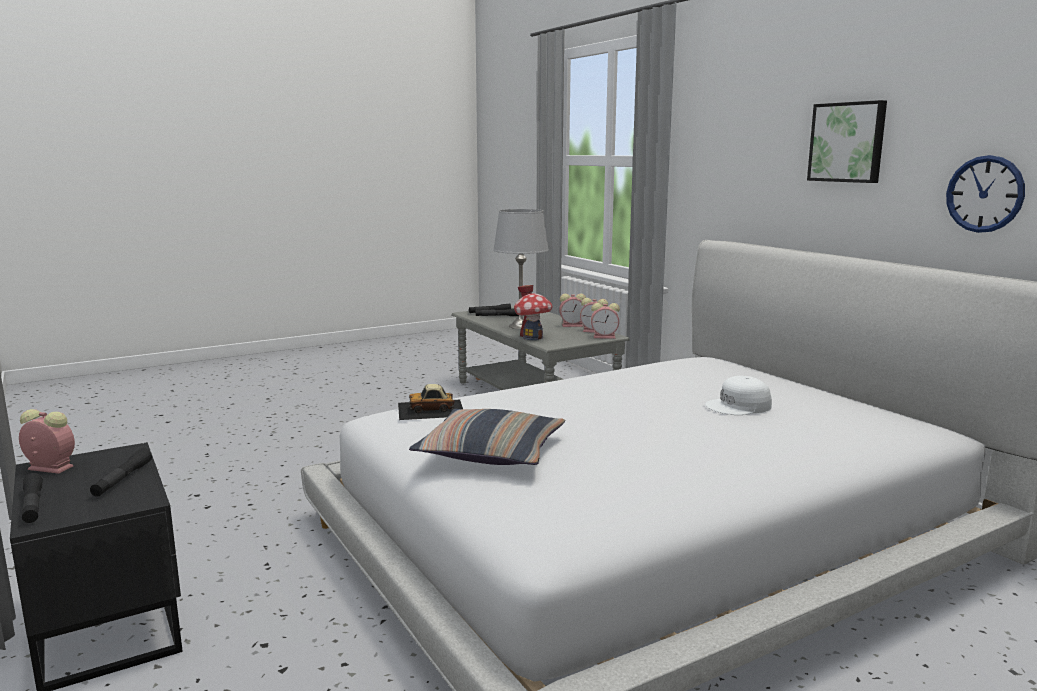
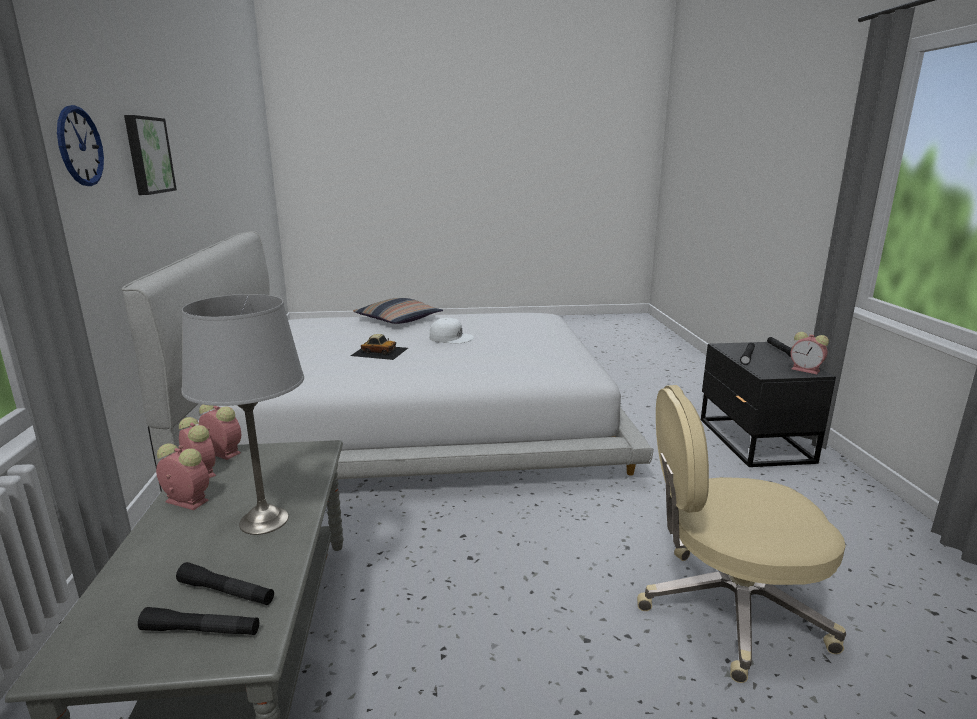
camera: 155 degrees left, 5 degrees up
(260, 451) = (728, 610): none -> beige office chair
(431, 409) = (550, 367): toy car -> toy car (379, 351)
(491, 452) = (535, 338): pillow -> pillow (398, 320)
(533, 337) = (310, 473): toy house -> none
(739, 406) = (353, 338): white cap -> white cap (451, 338)
(984, 194) = (200, 190): wall clock -> wall clock (80, 146)

